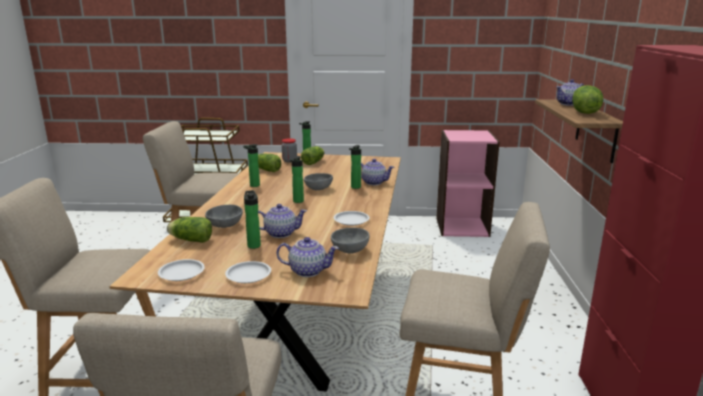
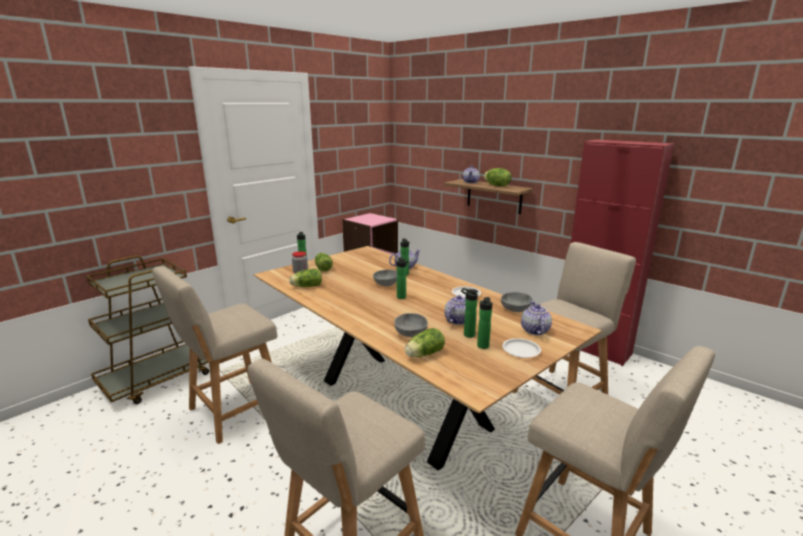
camera: 50 degrees left, 0 degrees up
(182, 273) = (489, 373): white plate -> none
(253, 185) = (336, 301): bottle -> bottle (482, 347)
(307, 271) = (534, 331): teapot -> teapot turned 45 degrees counterclockwise

